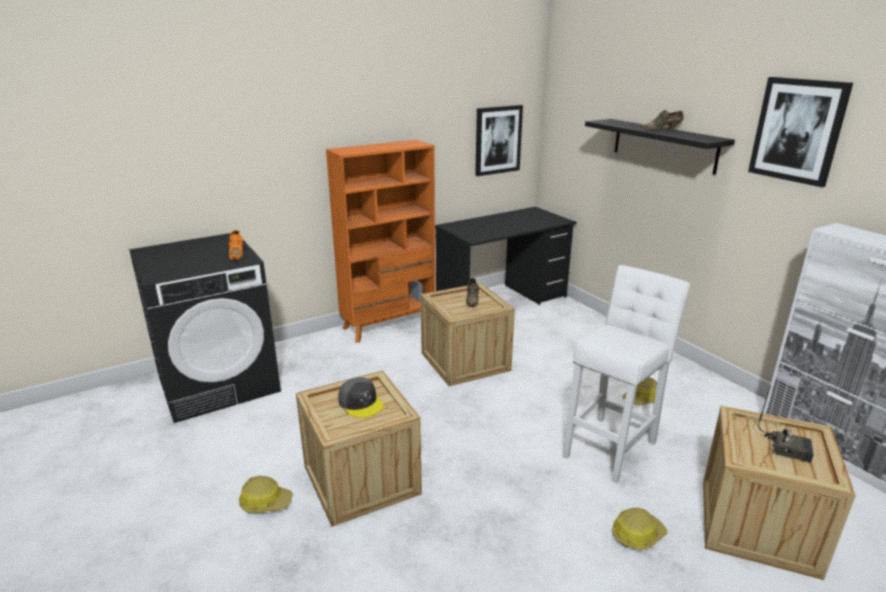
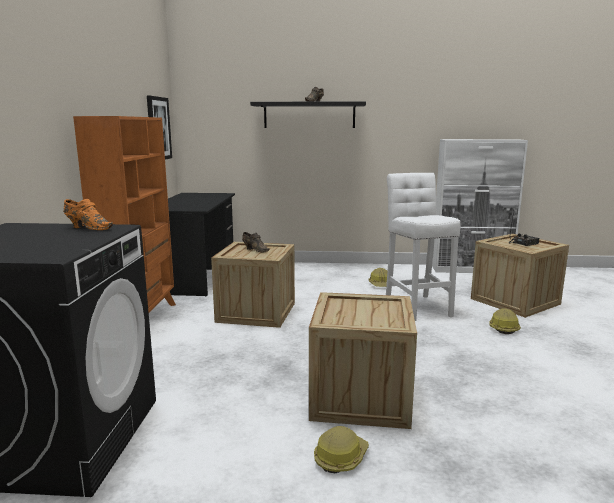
camera: 55 degrees left, 10 degrees down
(361, 403) = (360, 310): grey cap -> none
(797, 130) = (404, 91): picture -> none

